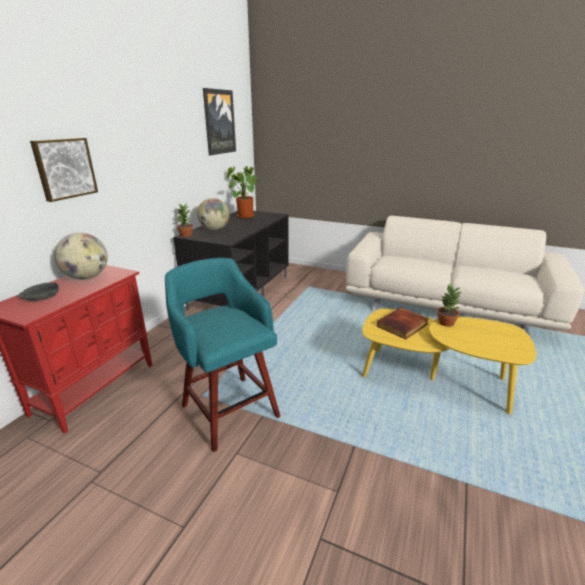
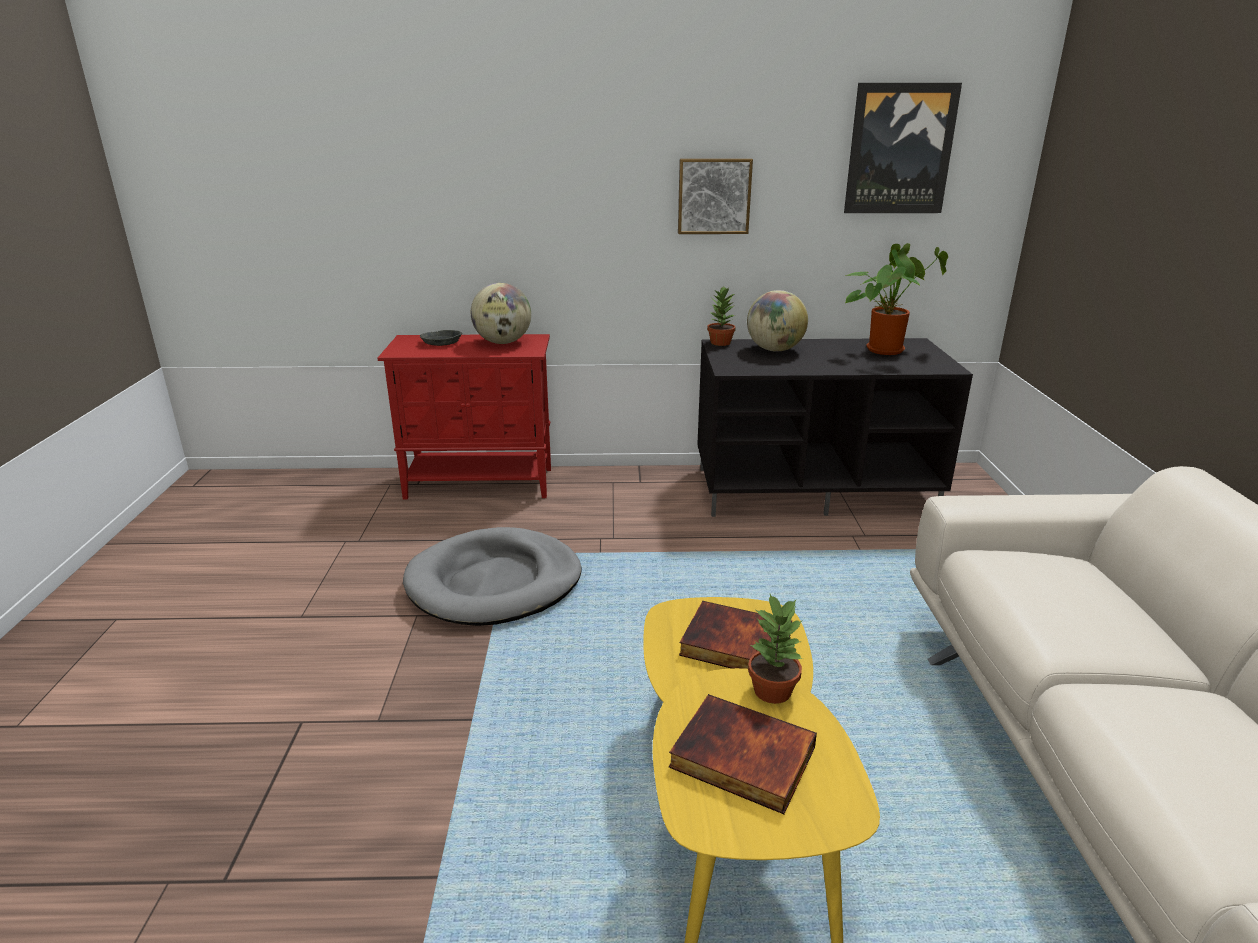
camera: 65 degrees right, 0 degrees up
(64, 168) = (532, 201): picture -> picture (714, 196)
(229, 409) = (494, 582): turquoise stool -> grey dog bed
(485, 339) = (740, 758): none -> book

